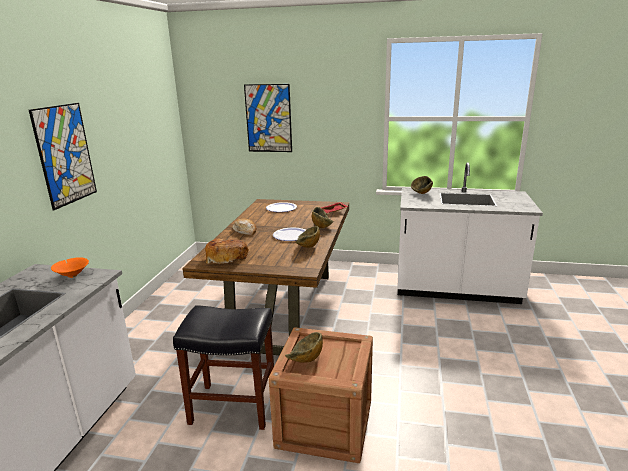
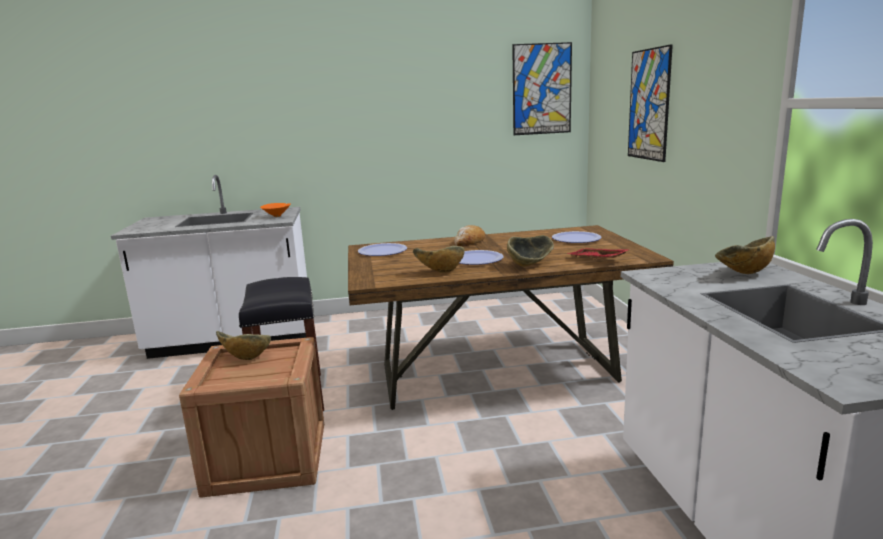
camera: 70 degrees right, 5 degrees down
(65, 155) = (363, 121): picture -> picture (542, 89)
(226, 258) = (382, 251): bread -> plate

